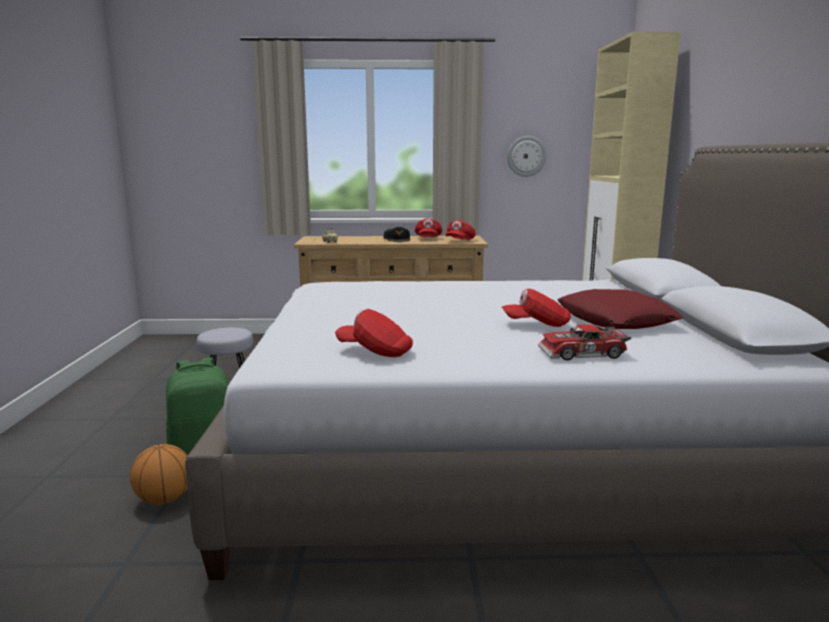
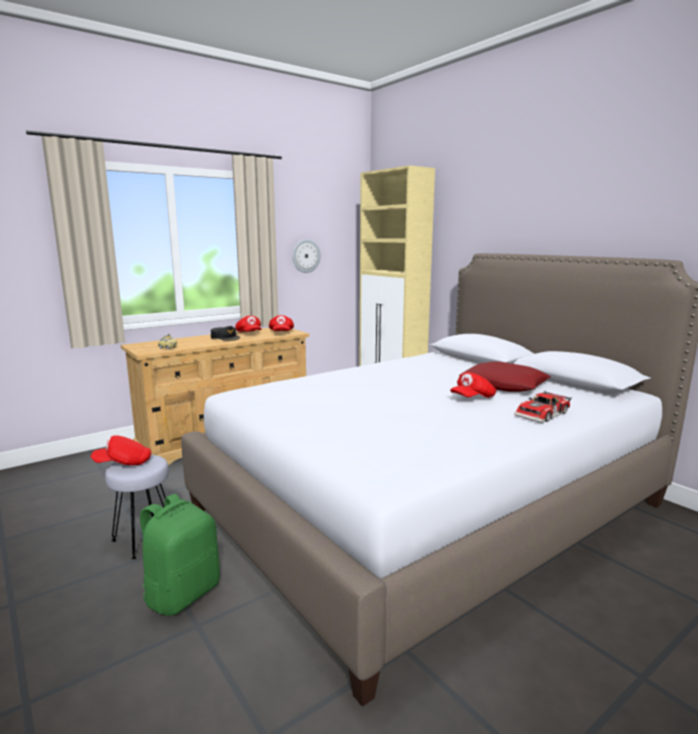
camera: 35 degrees left, 0 degrees up
(165, 499) = (212, 658): basketball -> none
(375, 351) = (432, 447): red cap -> red cap (123, 463)

